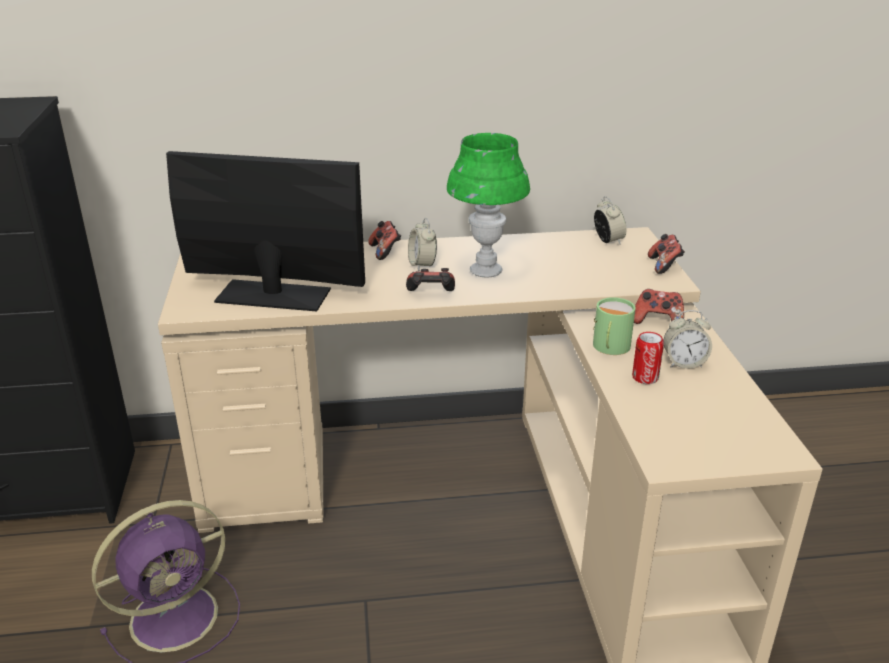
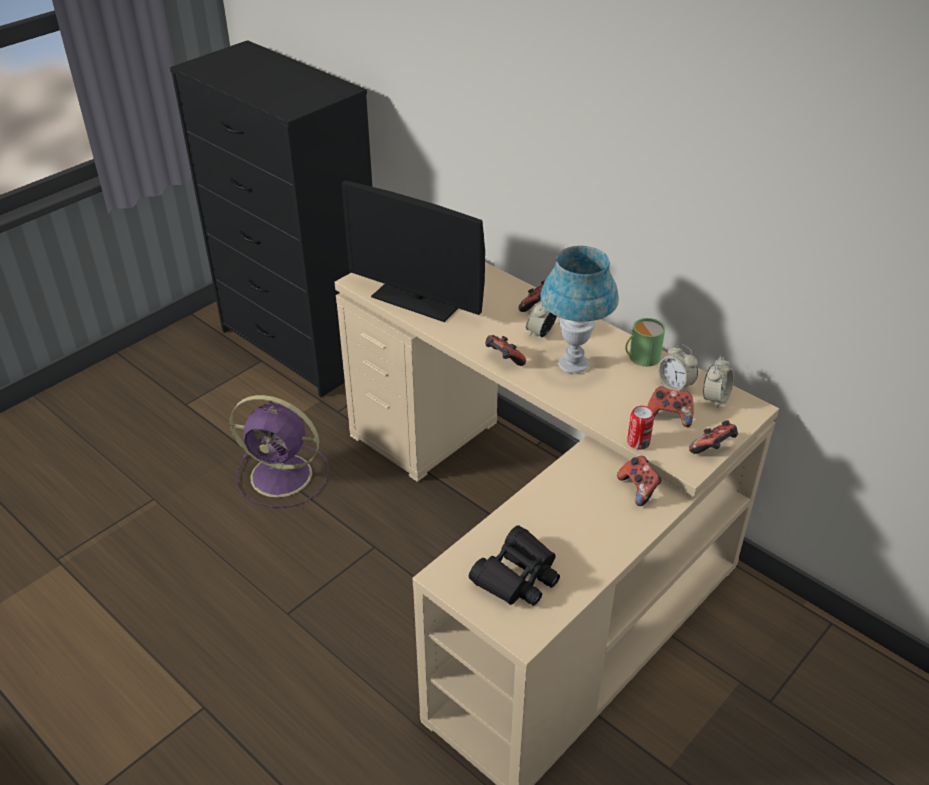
camera: 50 degrees right, 10 degrees up
(273, 295) = (417, 299): monitor -> monitor turned 150 degrees clockwise
(486, 271) = (573, 365): green table lamp -> blue table lamp
(605, 264) = (669, 416): none -> game controller
(609, 347) = (565, 481): green mug -> green mug (641, 357)
(645, 377) = (543, 518): can -> can (638, 442)
(684, 363) = (590, 530): alarm clock -> alarm clock (675, 385)
(706, 423) = (517, 577): none -> black binoculars

